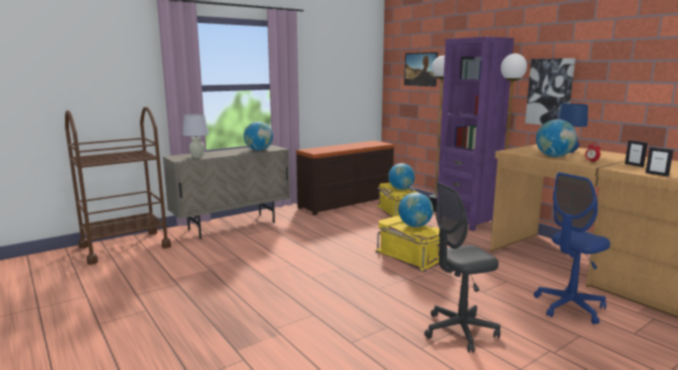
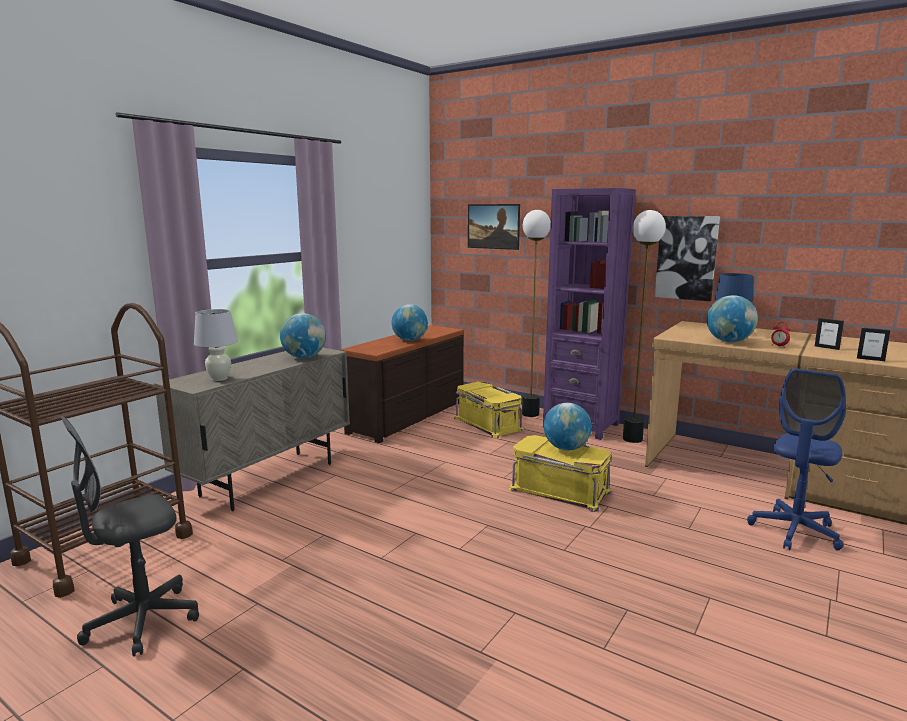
camera: 20 degrees left, 0 degrees up
(401, 189) = (491, 392): globe -> globe (410, 340)
(459, 331) = (714, 595): grey office chair -> grey office chair (142, 621)

